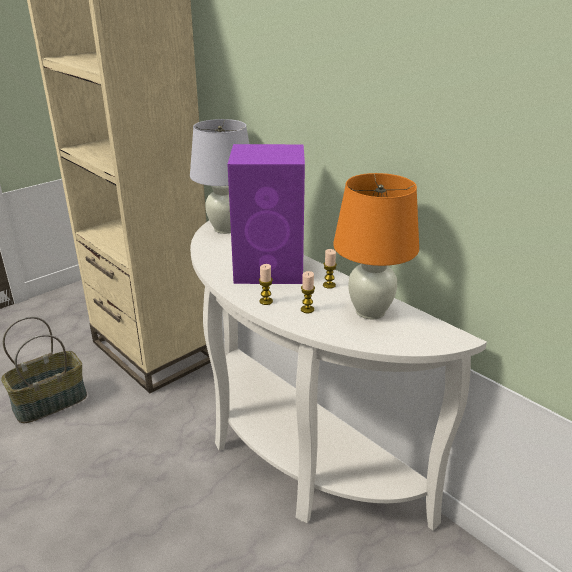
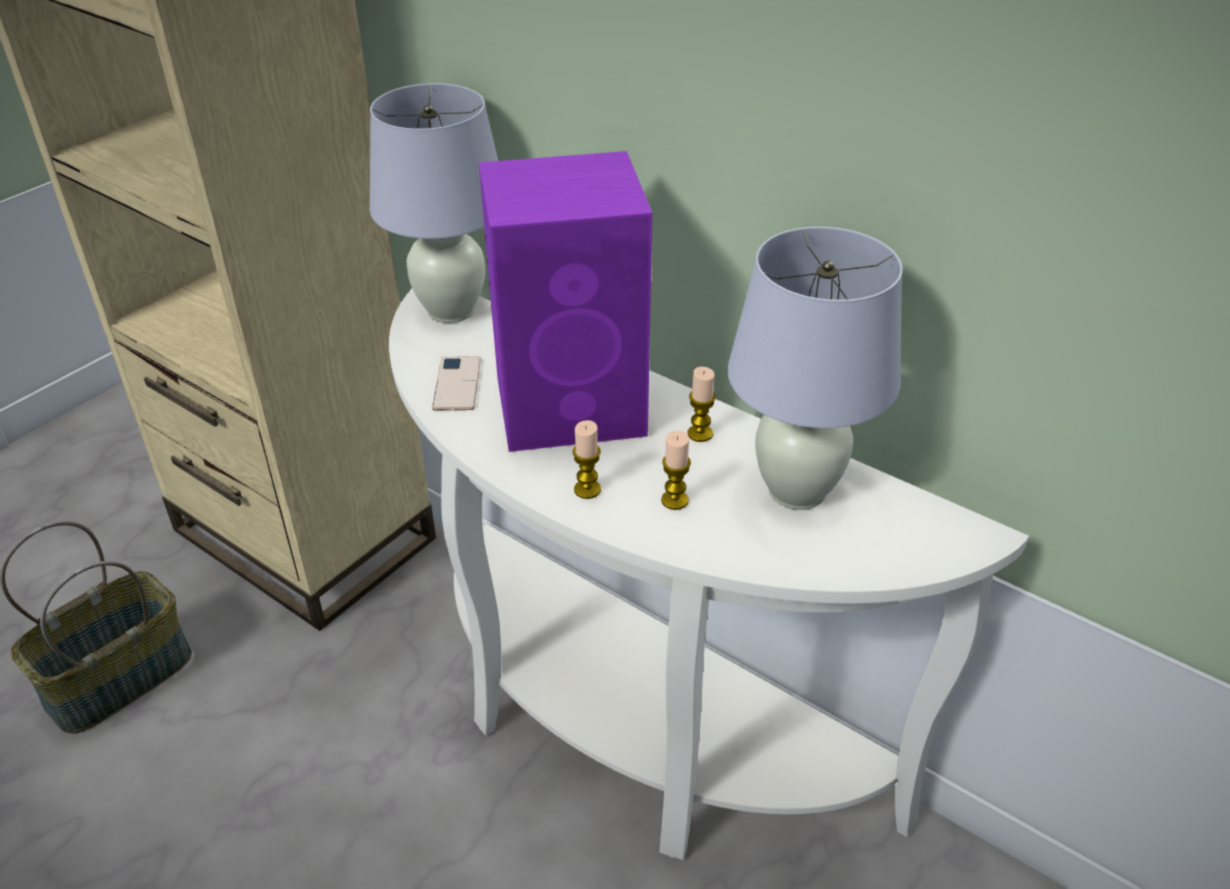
camera: 10 degrees left, 10 degrees up
(218, 256) = (457, 384): none -> phone
(370, 312) = (796, 491): orange table lamp -> white table lamp

